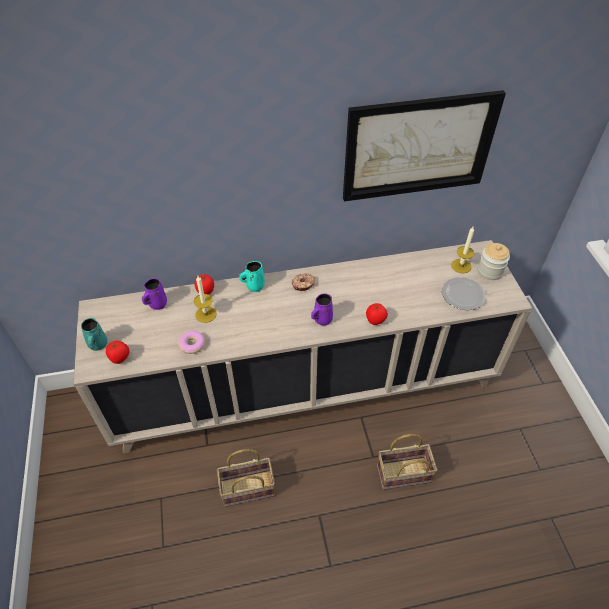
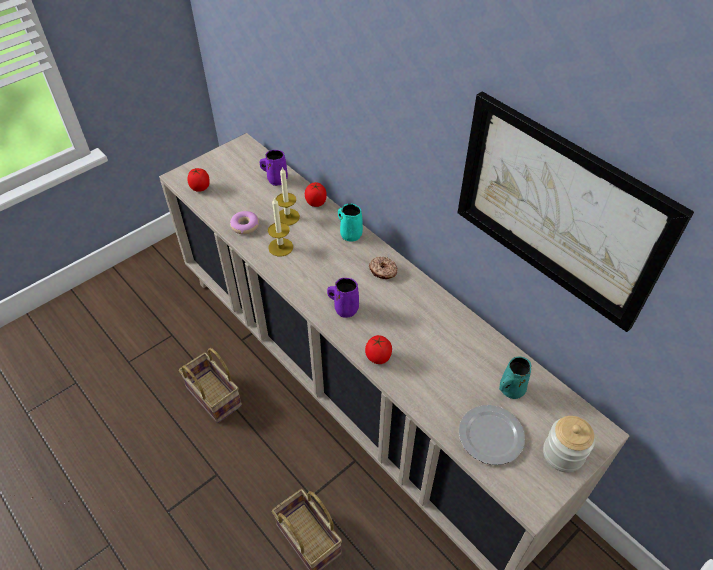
camera: 60 degrees right, 0 degrees up
(97, 344) = (206, 168): turquoise mug -> turquoise mug (510, 389)
(461, 266) = (543, 415): candle -> candle (280, 247)

